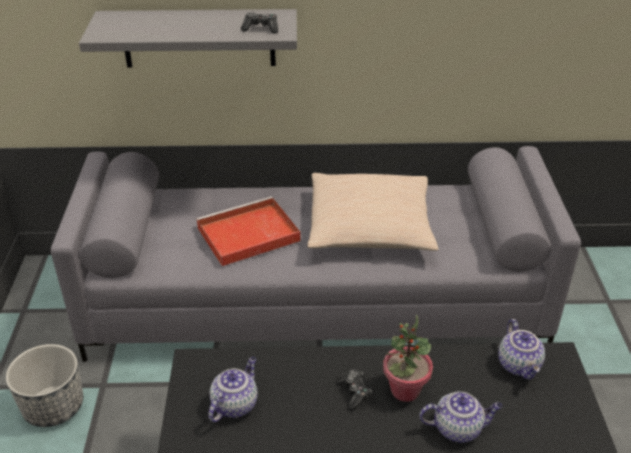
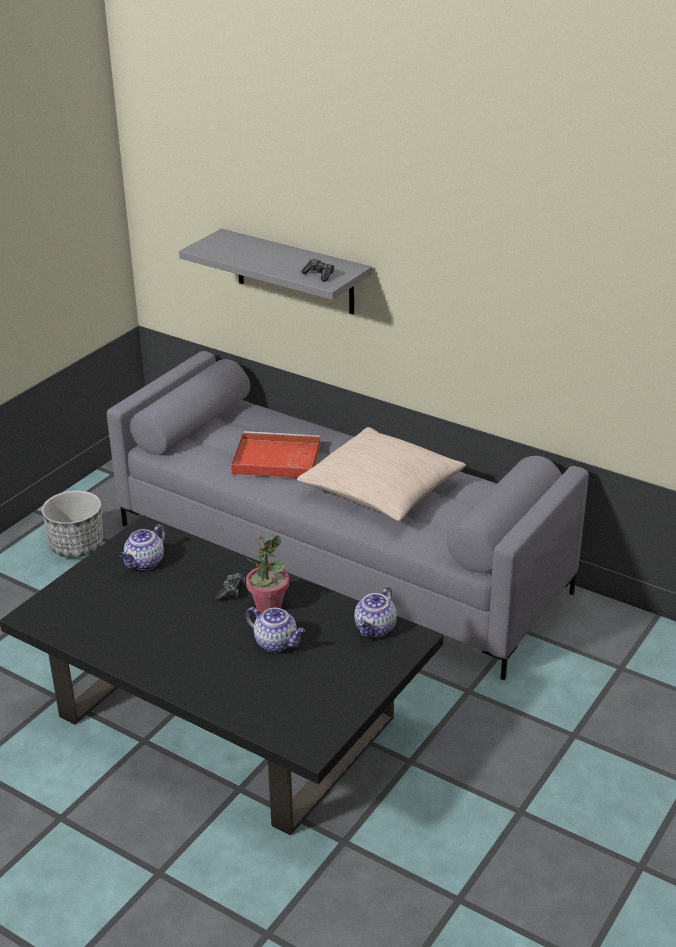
camera: 35 degrees right, 5 degrees down
(235, 404) = (145, 563): teapot -> teapot turned 150 degrees clockwise

